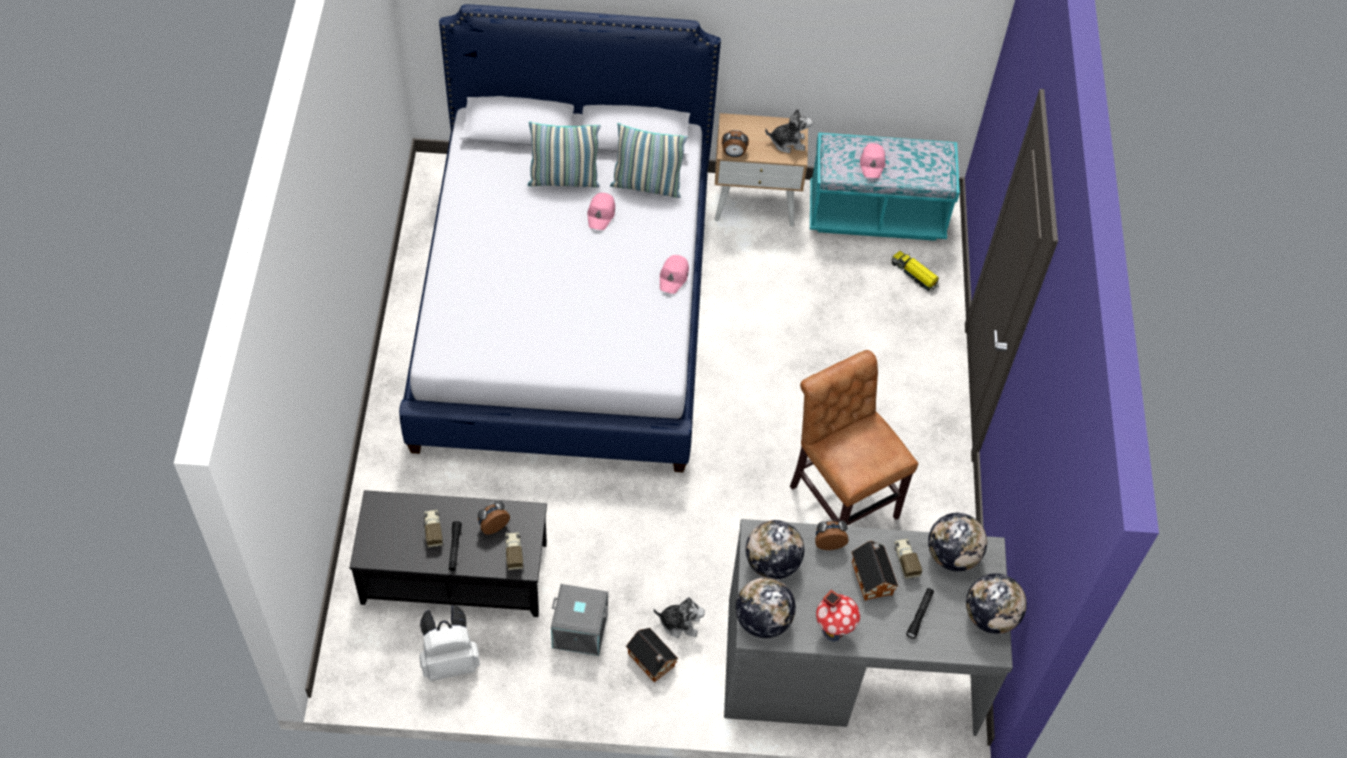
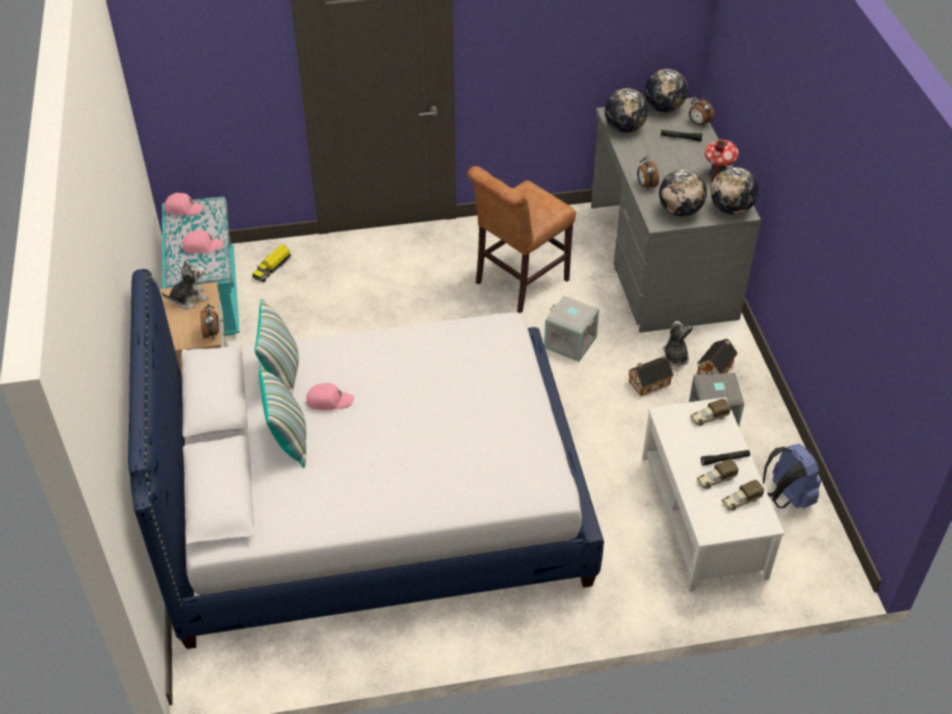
camera: 100 degrees left, 10 degrees down
(450, 660) = (786, 497): white backpack -> blue backpack
(454, 574) = (704, 515): black coffee table -> white coffee table
(493, 525) = (689, 438): alarm clock -> alarm clock (698, 124)
(674, 276) = (394, 334): pink cap -> pink cap (183, 208)
(731, 524) = (570, 342): none -> grey storage box
(788, 142) = (189, 298): plush toy -> plush toy turned 75 degrees clockwise
(871, 576) = (662, 162): toy house -> toy house (647, 383)
(905, 560) = (640, 148): toy truck -> toy truck (740, 501)

